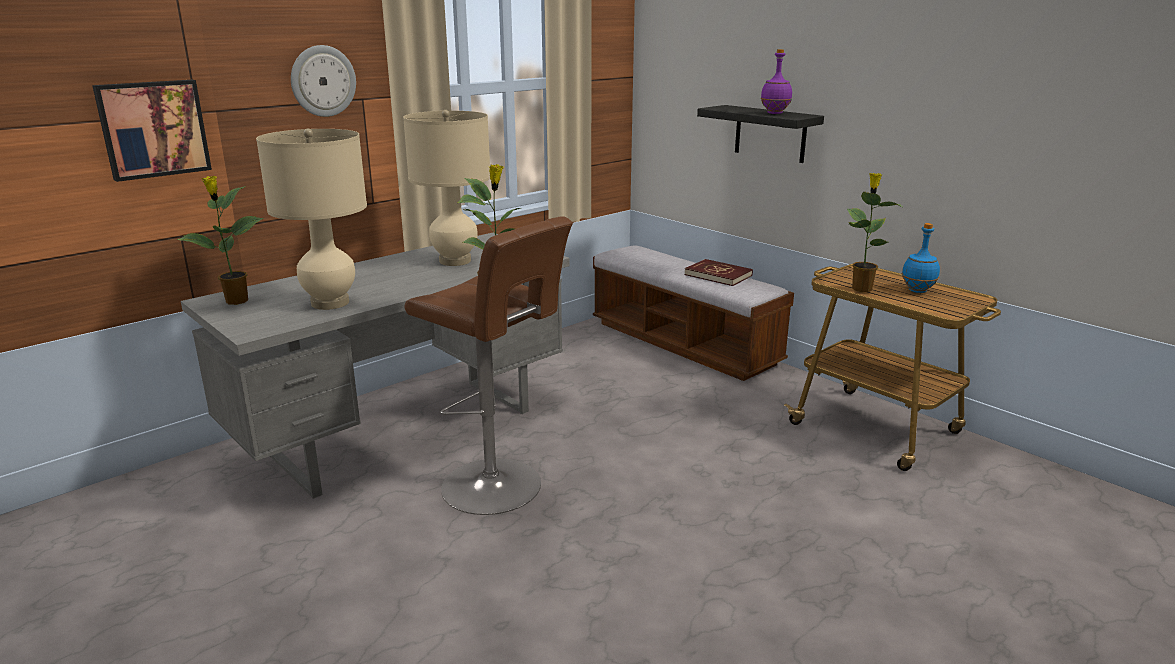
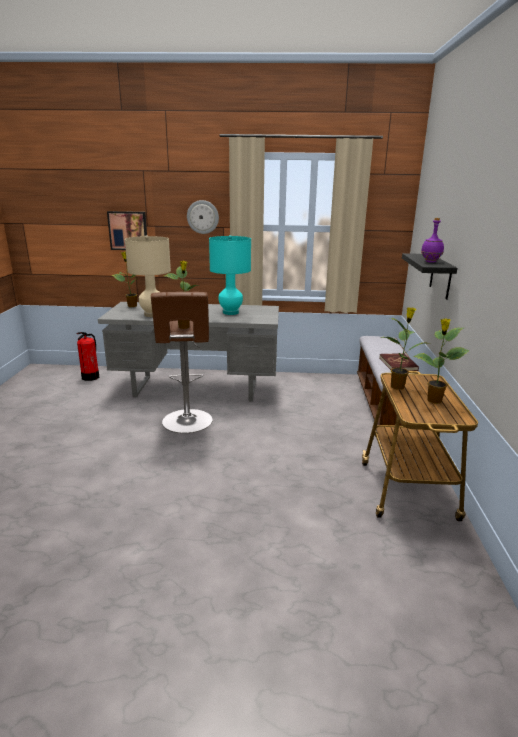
camera: 45 degrees right, 0 degrees up
(135, 508) = (91, 377): none -> fire extinguisher
(455, 261) = (230, 312): beige table lamp -> turquoise table lamp
(917, 291) = (433, 400): blue bottle -> potted plant

